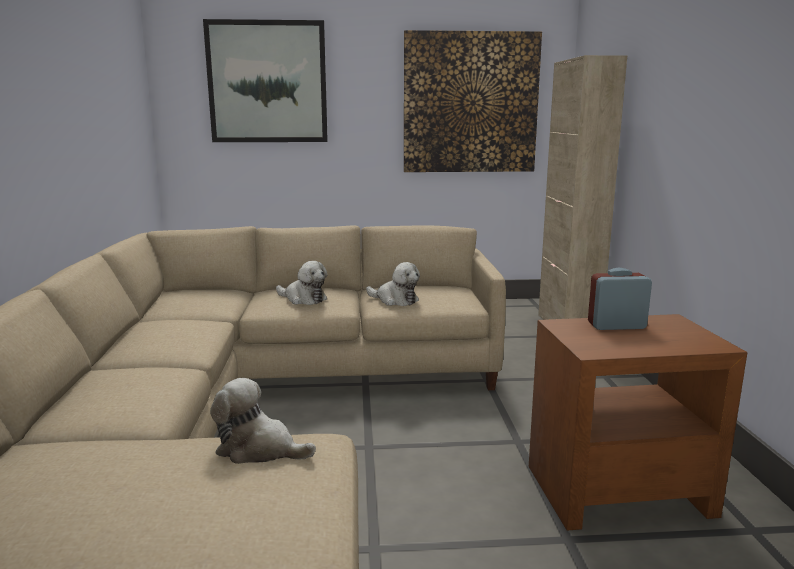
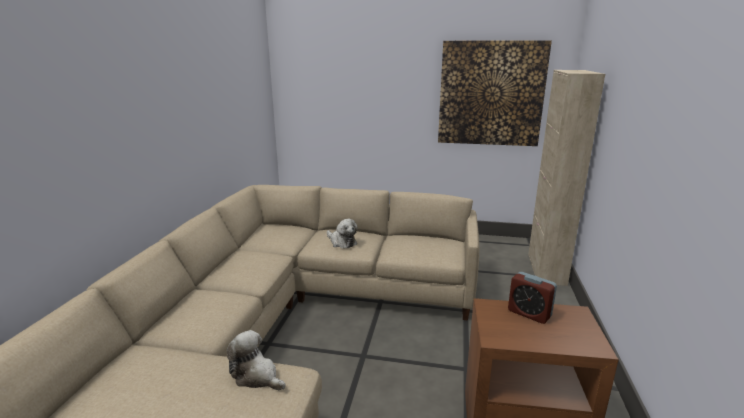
camera: 15 degrees right, 5 degrees up
(267, 82) = (346, 77): picture -> none
(395, 300) = (402, 250): plush toy -> none
(616, 326) = (529, 313): alarm clock -> alarm clock turned 150 degrees counterclockwise

